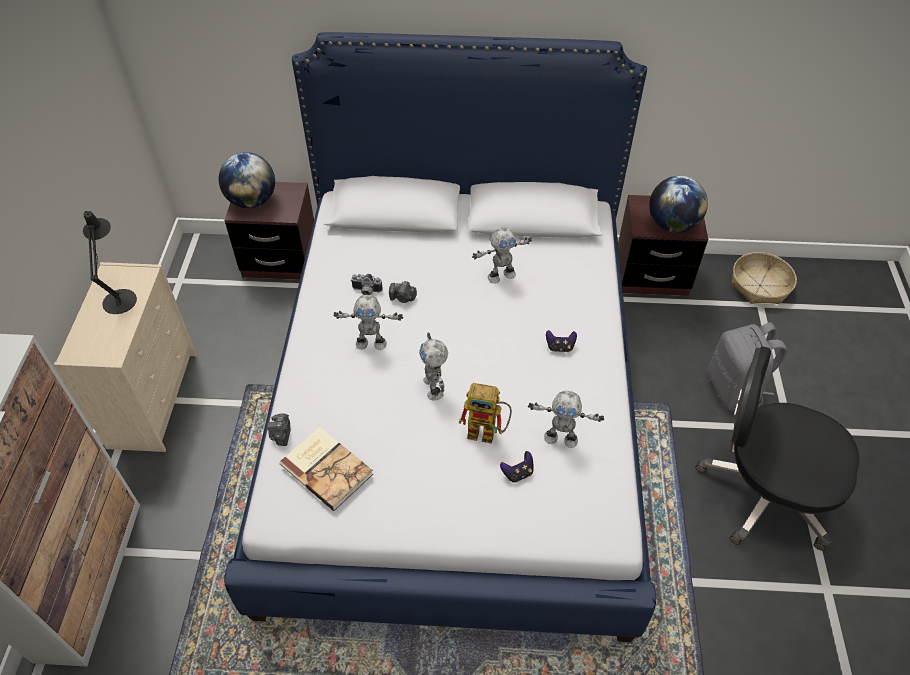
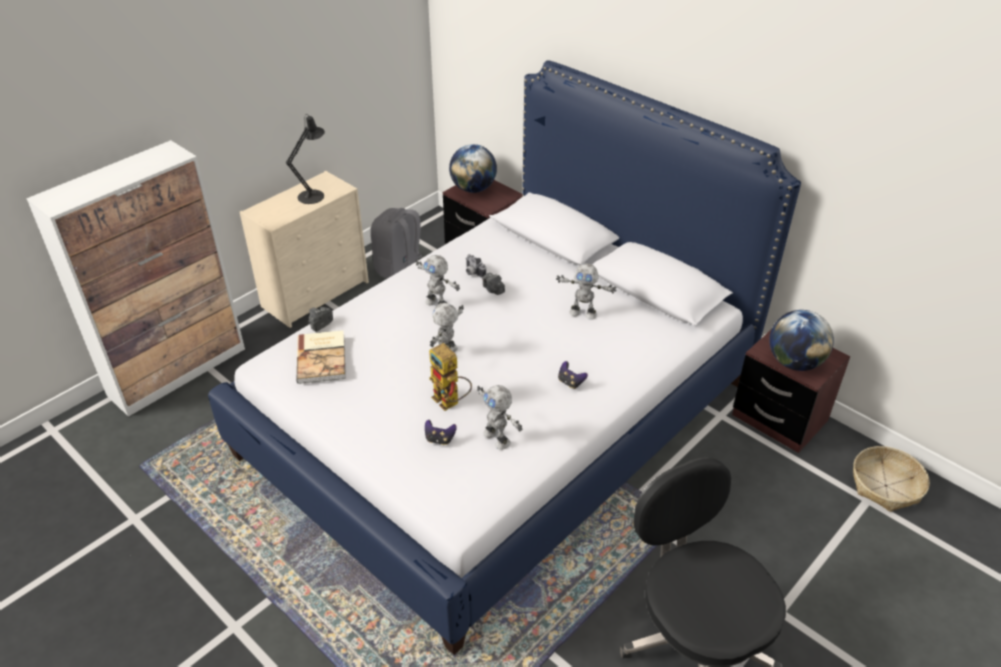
camera: 40 degrees right, 10 degrees down
(735, 390) = (759, 549): grey backpack -> grey backpack (400, 269)

